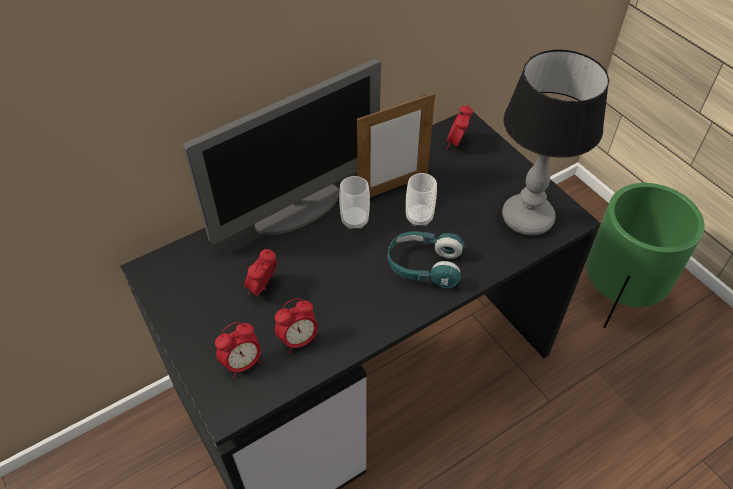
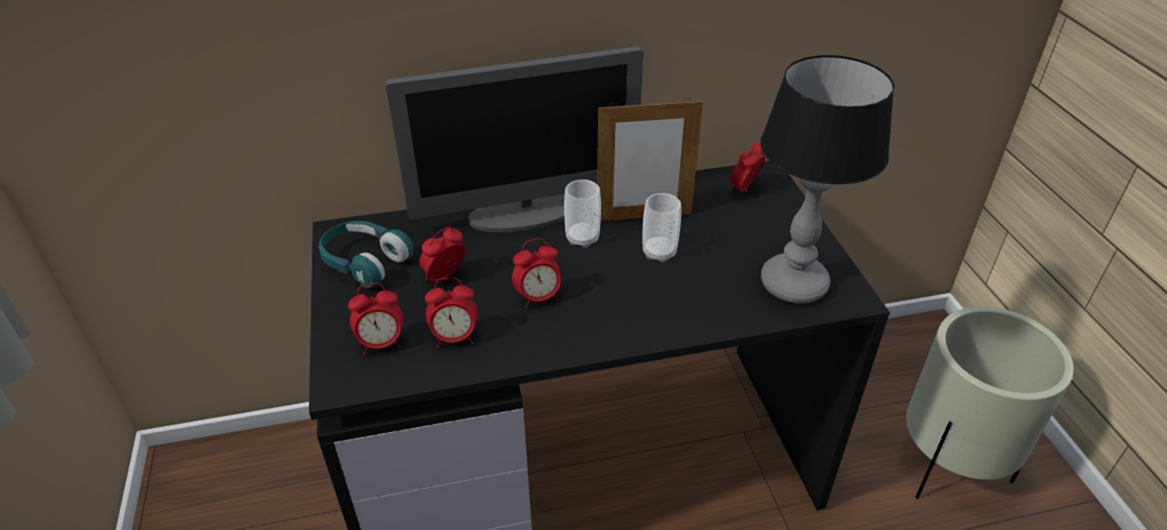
camera: 20 degrees right, 10 degrees down
(346, 284) = (538, 298): none -> alarm clock
(424, 266) = (639, 302): turquoise headphones -> turquoise headphones (365, 262)
(617, 296) = (950, 465): green planter -> beige planter

